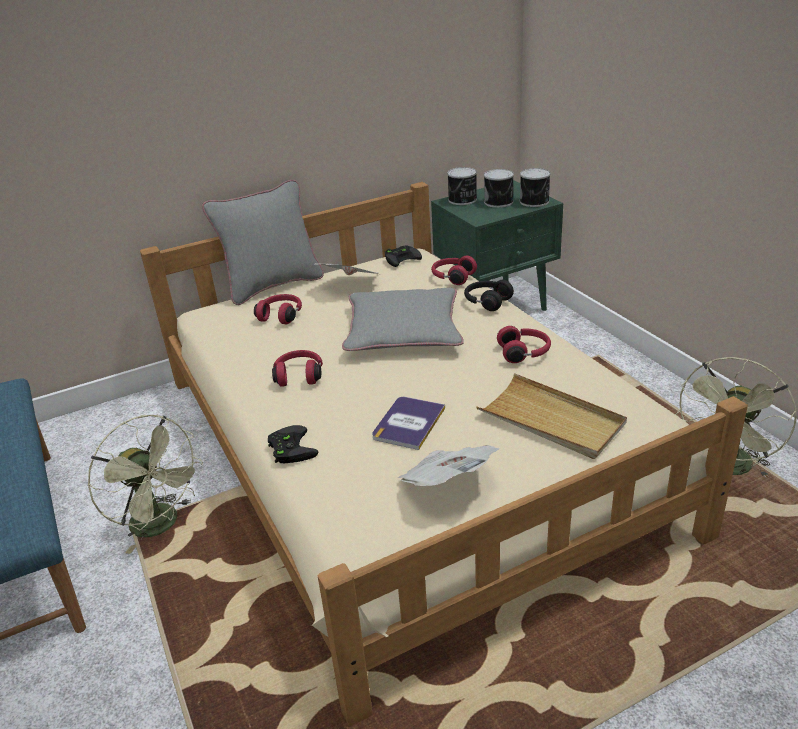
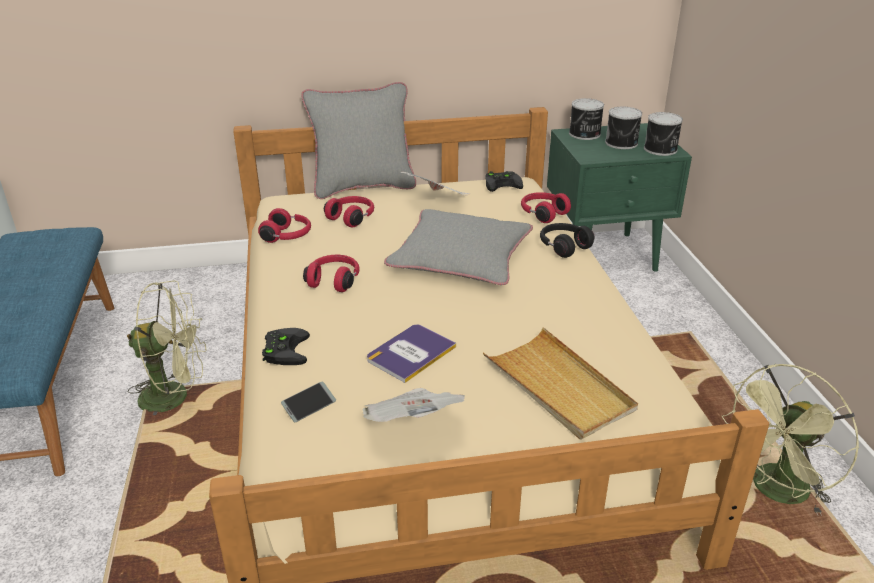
camera: 15 degrees right, 0 degrees up
(162, 525) = (175, 396): green fan -> green fan turned 60 degrees counterclockwise
(344, 491) = (309, 406): none -> phone
(524, 353) = (572, 309): red headphones -> red headphones (287, 236)

